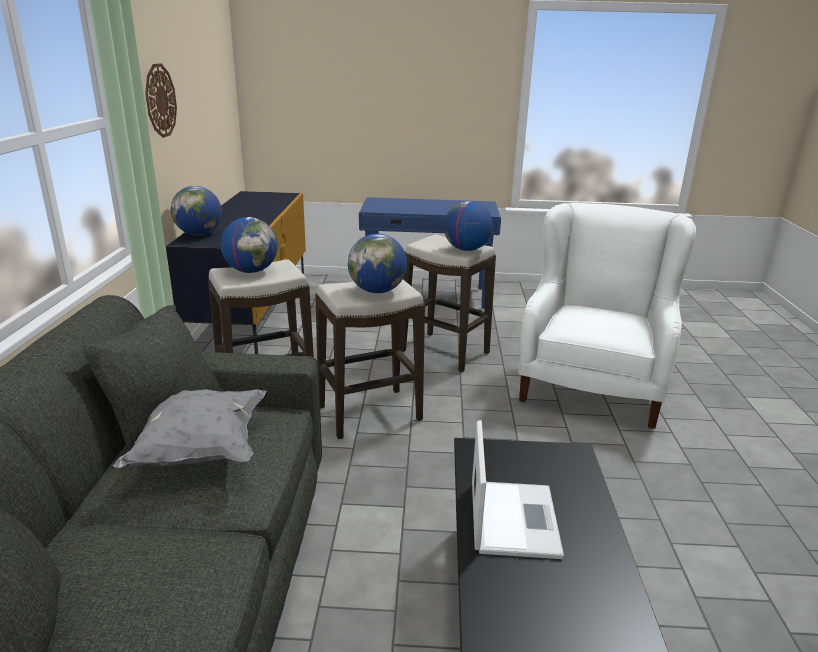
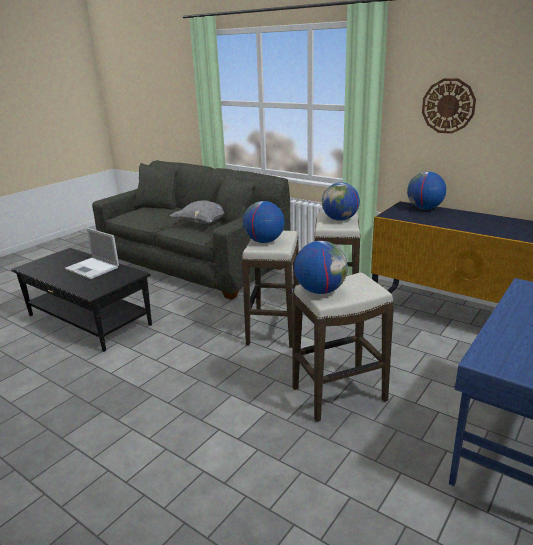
camera: 125 degrees right, 0 degrees up
(592, 382) = (201, 462): white armchair -> none

